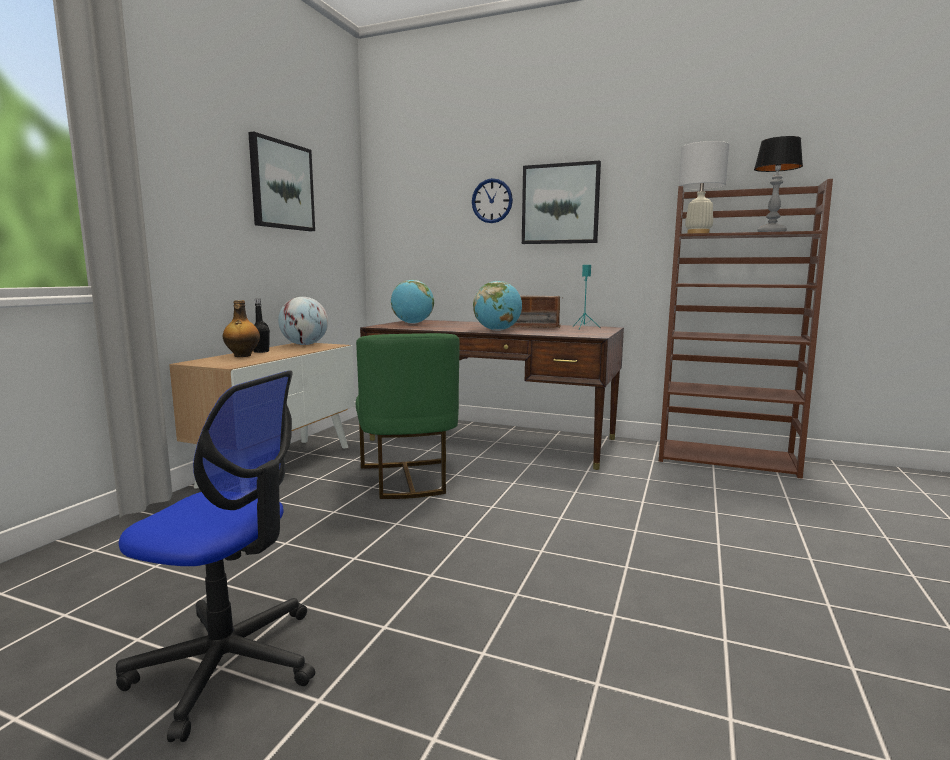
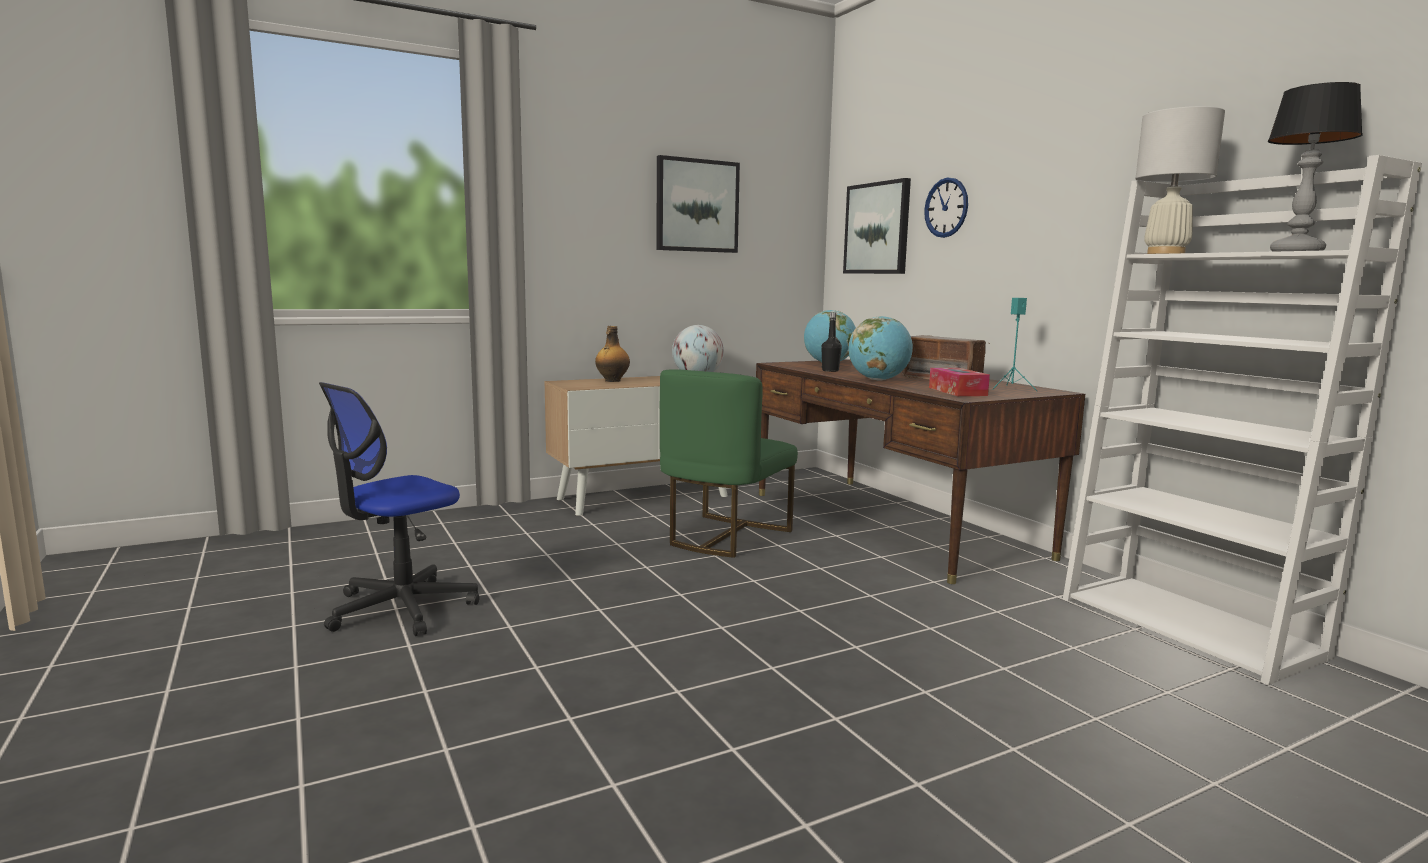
camera: 40 degrees right, 0 degrees up
(228, 664) = (401, 608): office chair -> office chair turned 75 degrees clockwise
(261, 351) = (639, 379): black bottle -> black bottle (830, 370)
(560, 204) = (1021, 209): picture -> picture (877, 228)
(571, 332) = (957, 391): none -> tissue box
(727, 459) = (1191, 627): brown bookcase -> white bookcase

